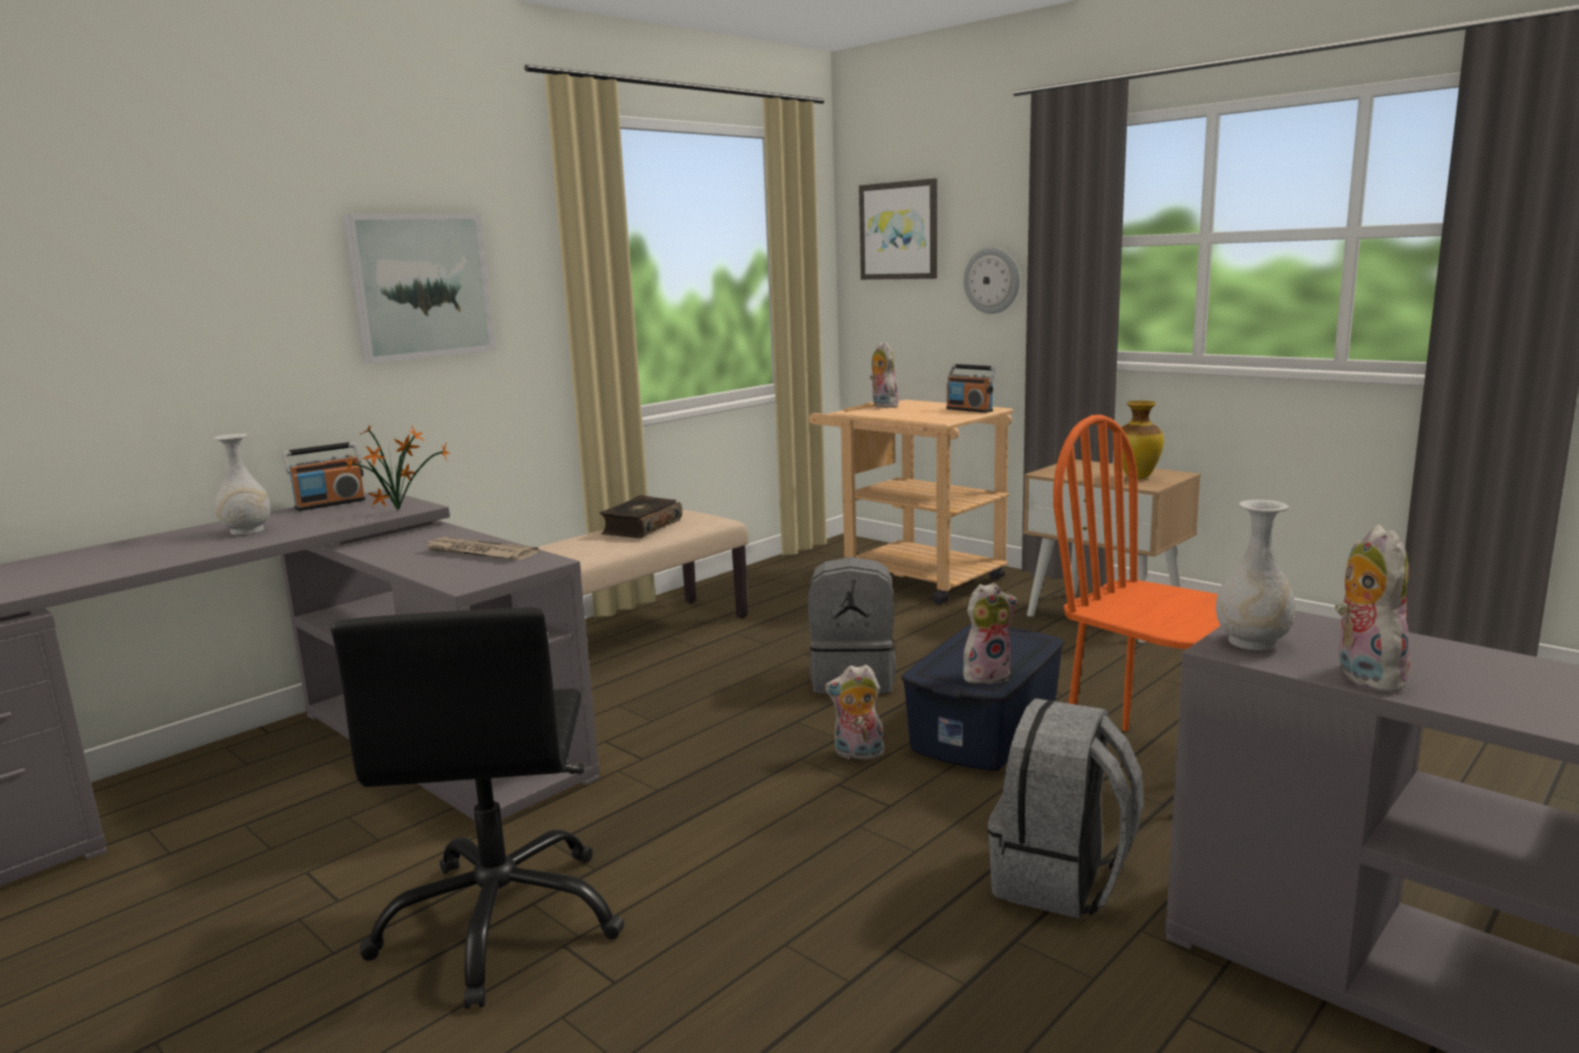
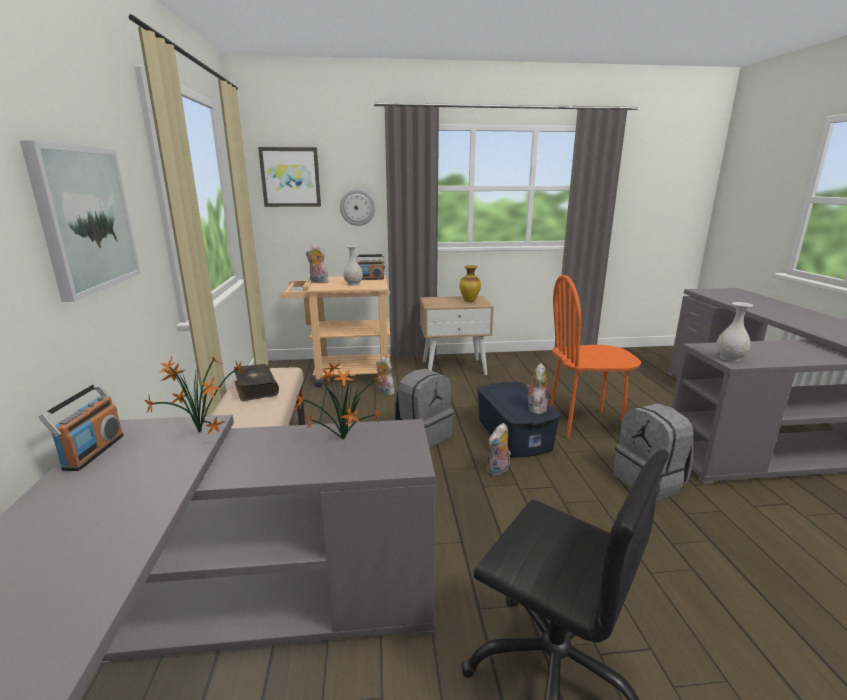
camera: 50 degrees left, 5 degrees up
(247, 531) = (88, 513): white vase -> white vase (353, 284)
(478, 553) = (340, 440): newspaper -> potted plant
(1363, 676) = (776, 360): plush toy -> plush toy (384, 392)

